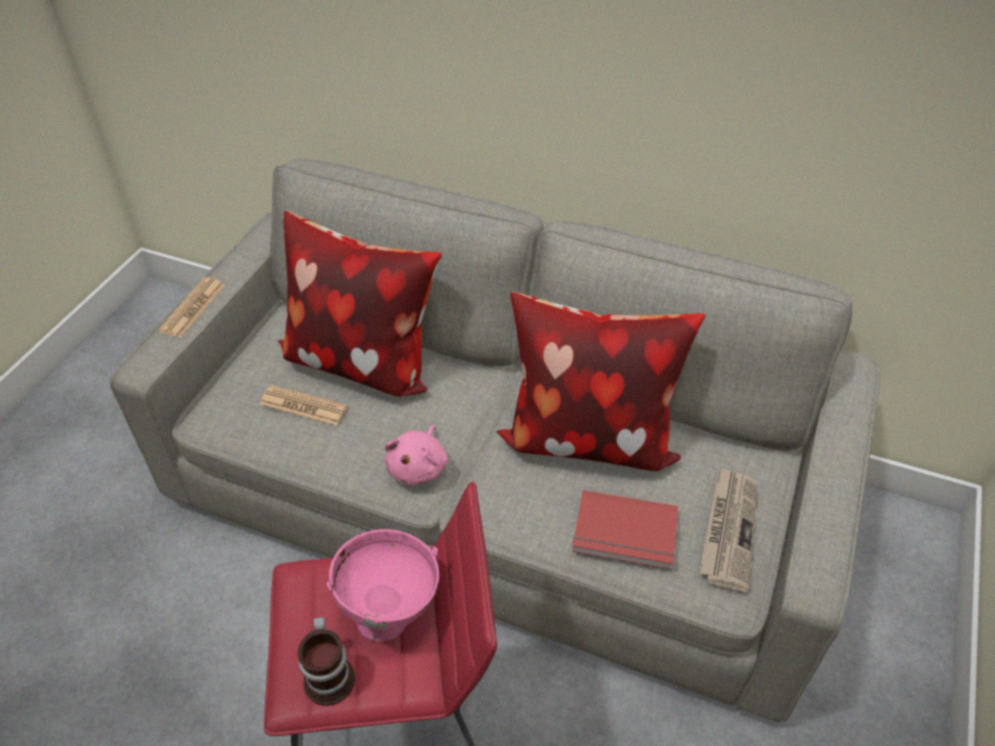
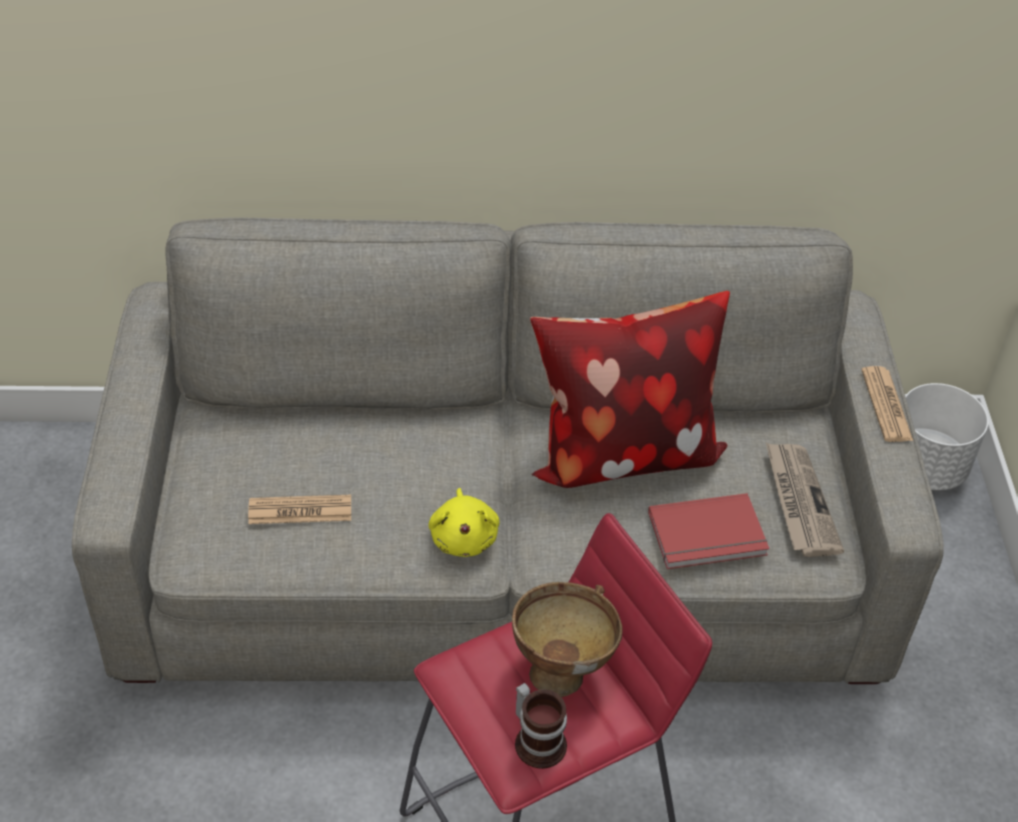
camera: 25 degrees left, 0 degrees up
(193, 308) = (120, 435): newspaper -> newspaper (886, 405)
(361, 359) = (333, 440): pillow -> none
(393, 613) = (563, 668): pink bowl -> brown bowl
(419, 467) = (464, 537): pink plush toy -> yellow plush toy
(904, 534) = (926, 467): none -> white planter

